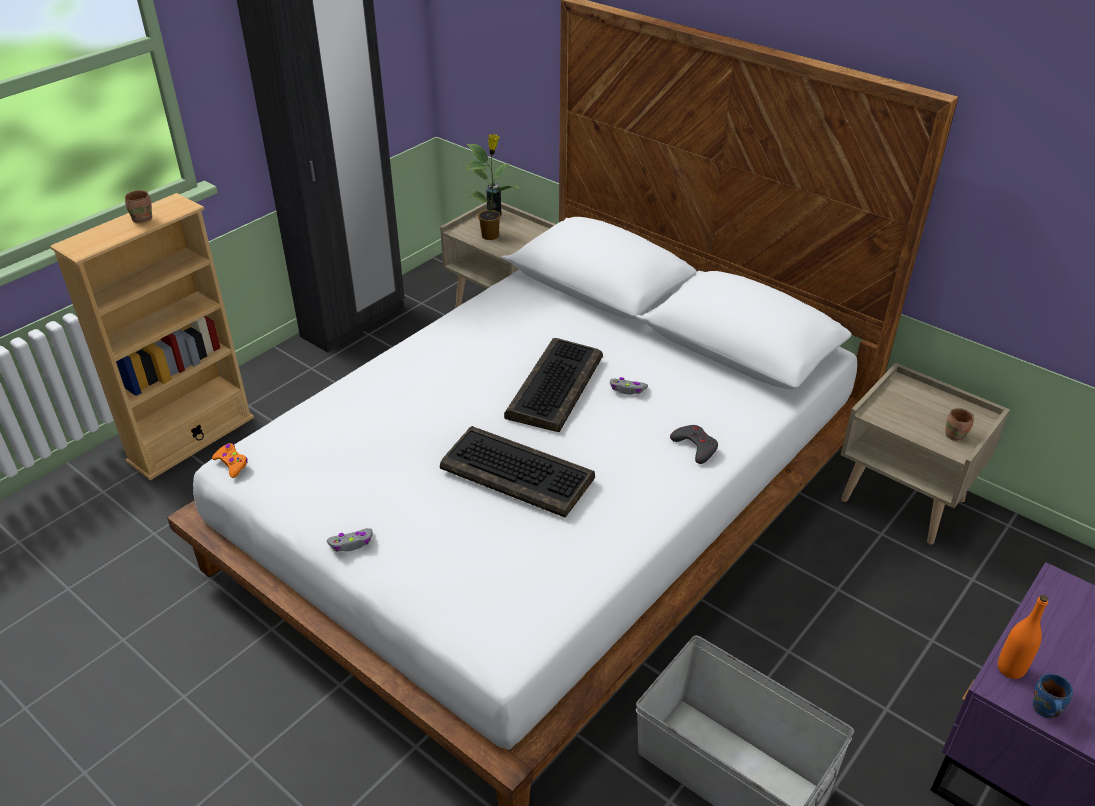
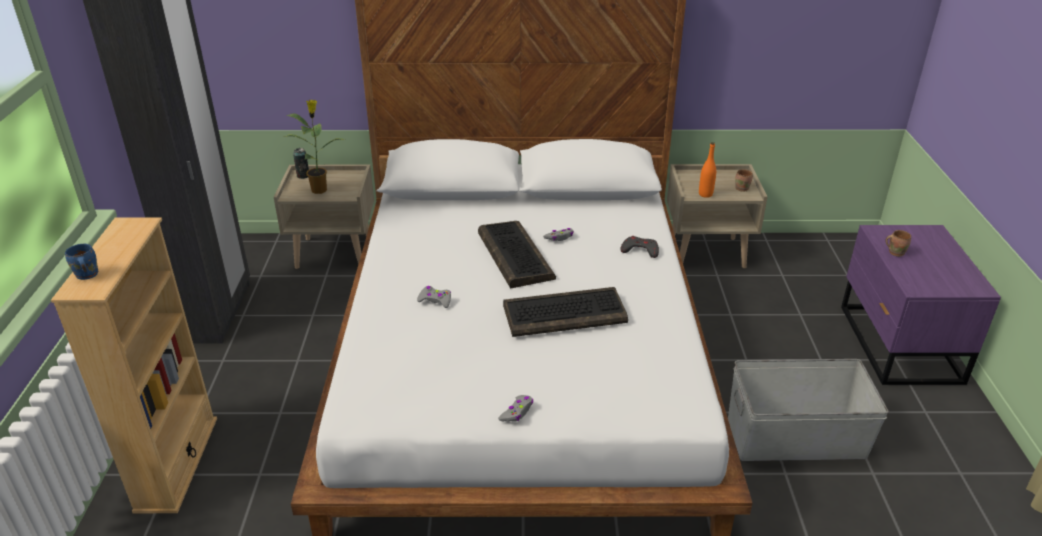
camera: 40 degrees left, 5 degrees down
(143, 218) = (117, 245): brown mug -> brown mug (895, 252)
(232, 464) = (350, 415): orange game controller -> none
(424, 395) = (435, 300): none -> grey game controller
(1010, 669) = (909, 278): orange bottle -> orange bottle (705, 194)
(1044, 710) = (942, 288): blue mug -> blue mug (86, 276)

